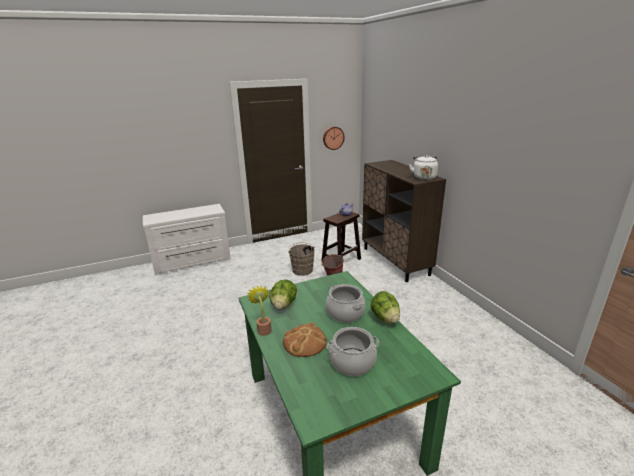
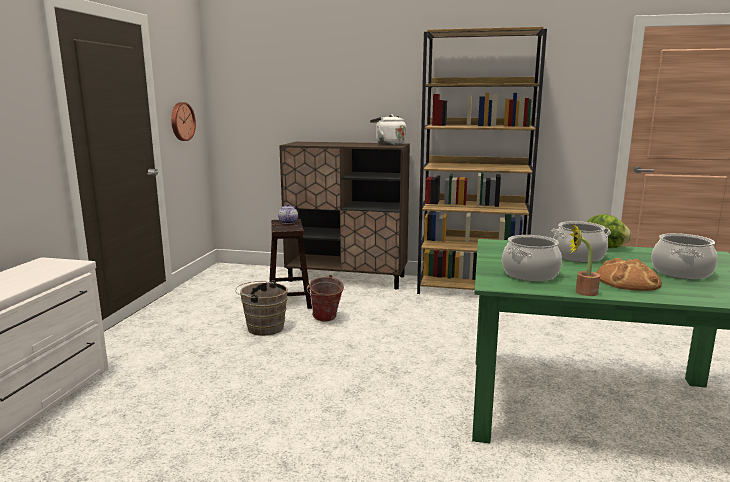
camera: 55 degrees left, 10 degrees down
(283, 305) = (529, 274): lettuce -> cooking pot
(453, 306) = (471, 288): none -> brown bookcase

